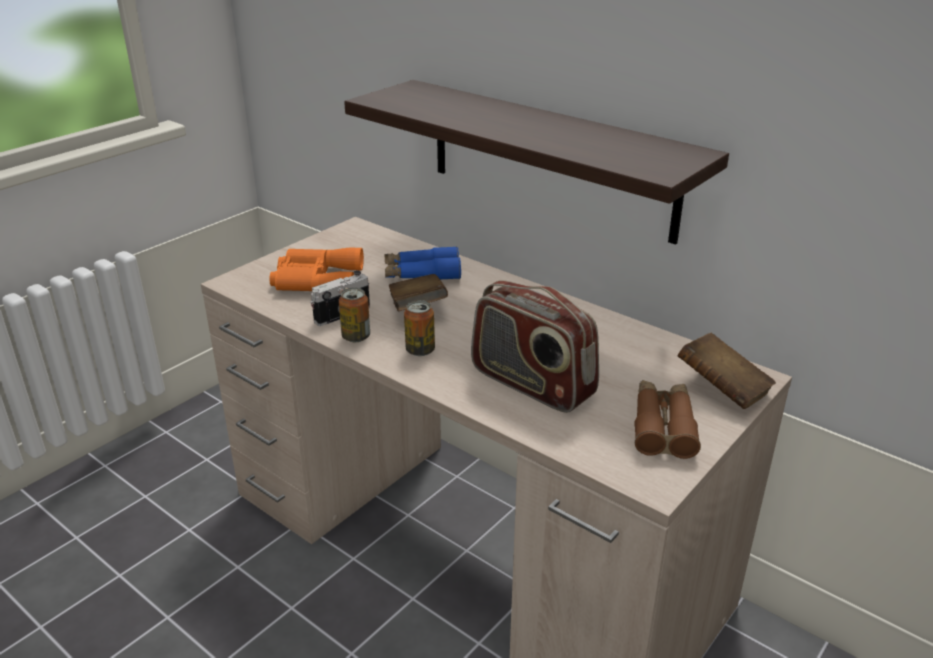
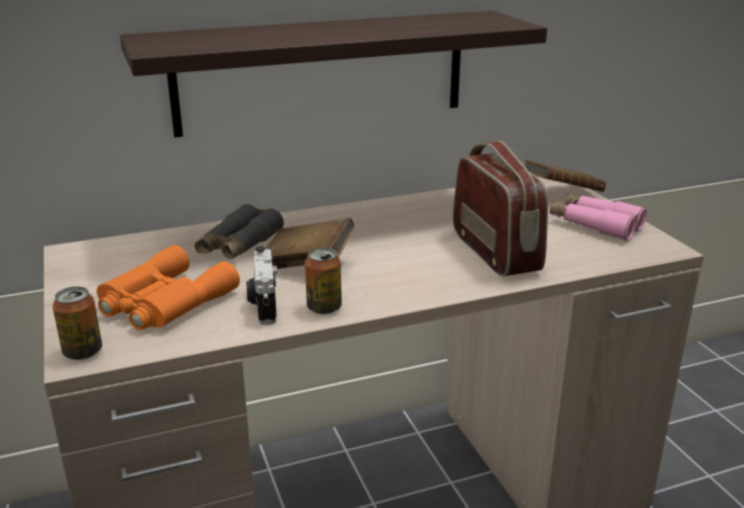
camera: 60 degrees left, 5 degrees down
(420, 350) = (389, 282): can -> can (82, 352)
(422, 273) = (239, 245): blue binoculars -> grey binoculars
(531, 384) = (496, 251): radio -> radio turned 90 degrees counterclockwise
(663, 426) = (595, 225): brown binoculars -> pink binoculars

